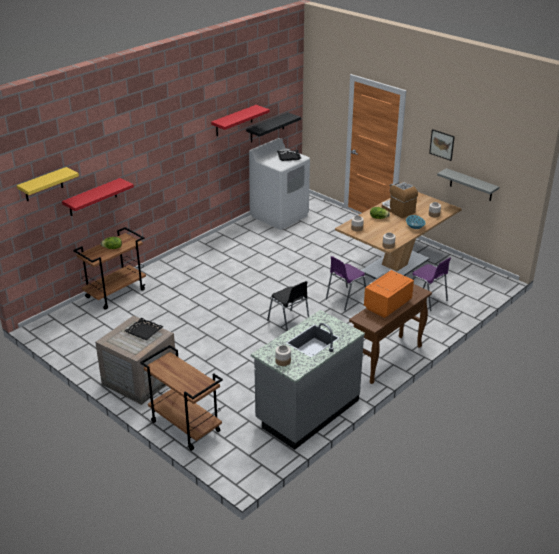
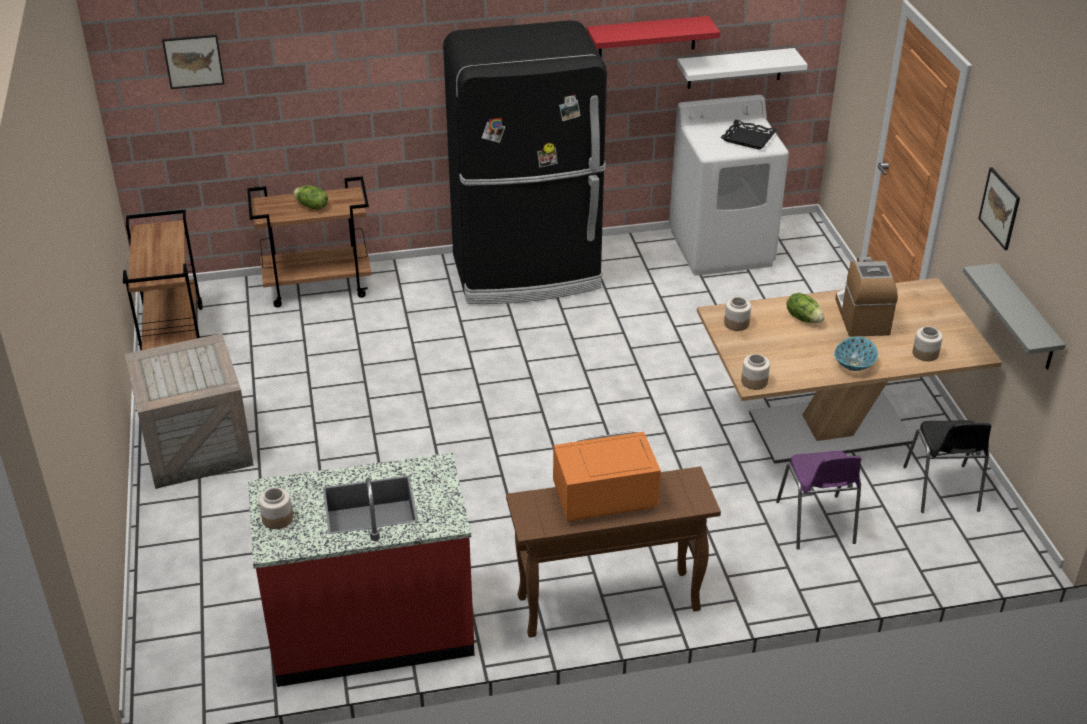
camera: 35 degrees right, 5 degrees up
(43, 185) = (193, 61): yellow shelf -> picture
(92, 197) = (298, 107): red shelf -> none
(144, 331) = (204, 367): black tray -> none
(184, 426) = (171, 556): brown cart -> brown cart (173, 336)
(208, 253) = (527, 273): none -> black fridge
(267, 127) = (734, 68): black shelf -> white shelf
(289, 323) = (518, 456): black chair -> black chair (942, 490)
(307, 411) = (370, 629): grey counter -> red counter
(345, 299) = (663, 454): purple chair -> none

